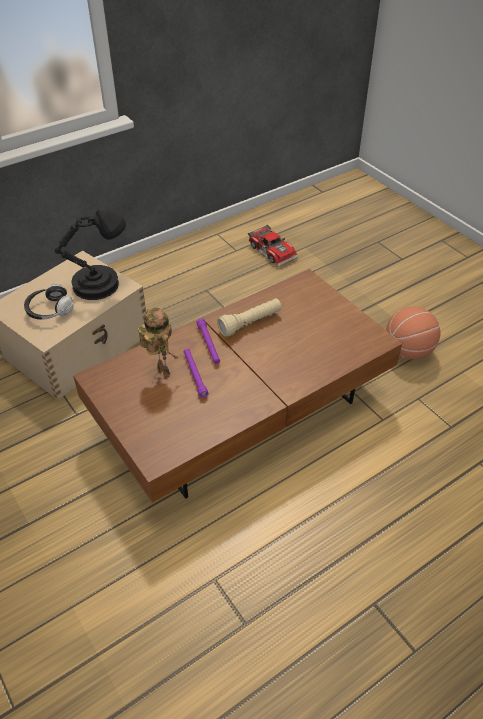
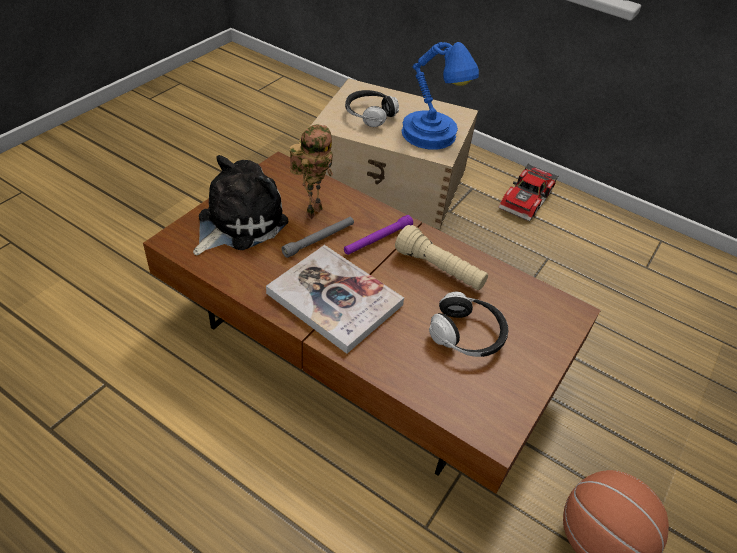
camera: 65 degrees right, 0 degrees up
(100, 284) = (431, 136): black table lamp -> blue table lamp
(153, 417) = (238, 223): none -> plush toy
(195, 375) = (319, 240): purple flashlight -> grey flashlight
(256, 381) = (334, 299): none -> book
(273, 251) = (682, 307): toy car -> toy car (528, 200)
(309, 329) = (467, 335): none -> headphones

